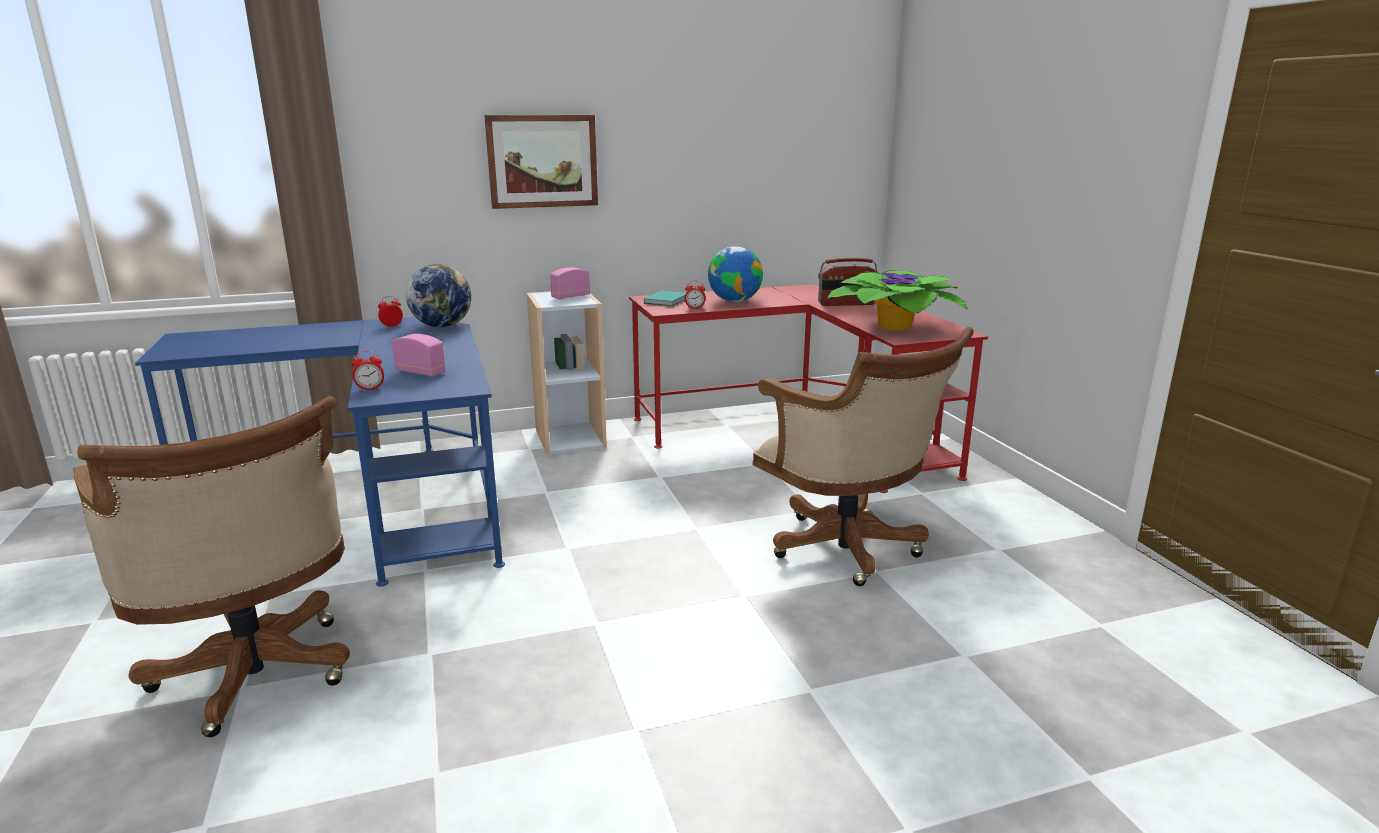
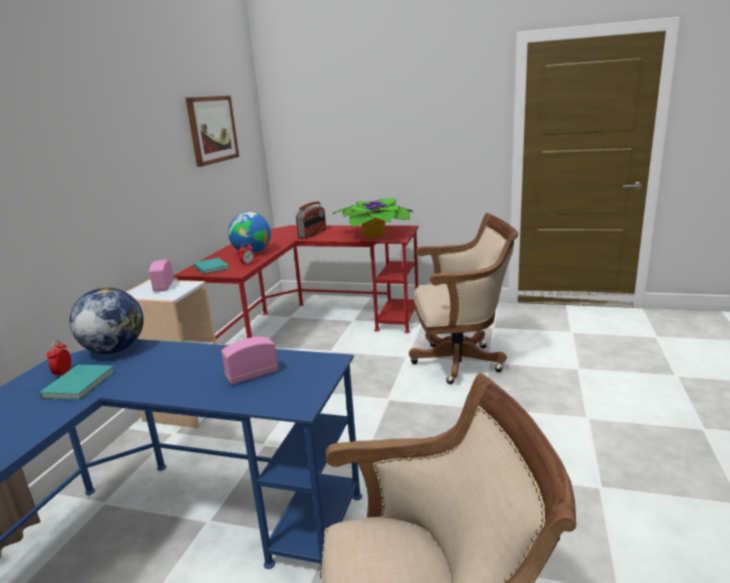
camera: 55 degrees left, 0 degrees up
(370, 389) = (269, 404): alarm clock -> none
(377, 335) = (81, 383): none -> turquoise book
(542, 161) = (95, 171): picture -> picture (212, 129)

